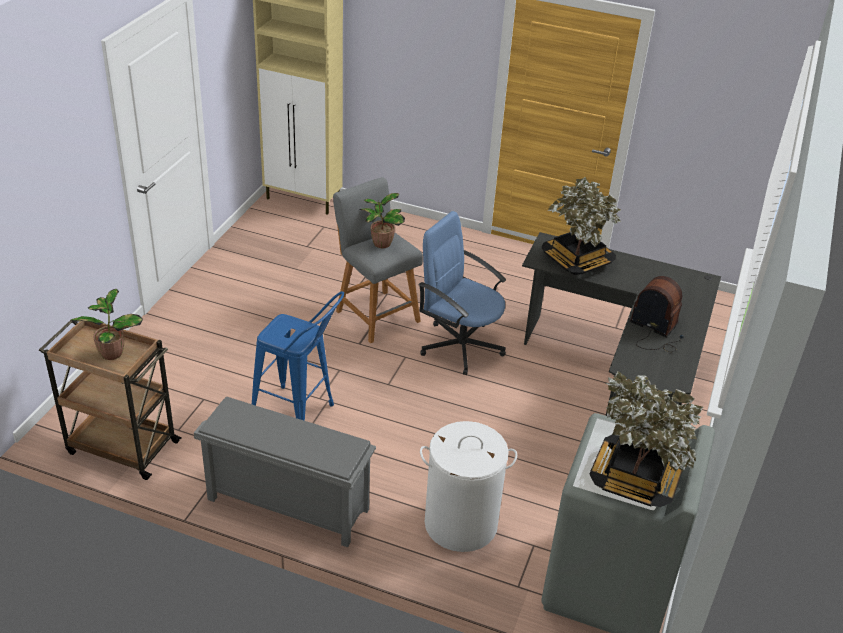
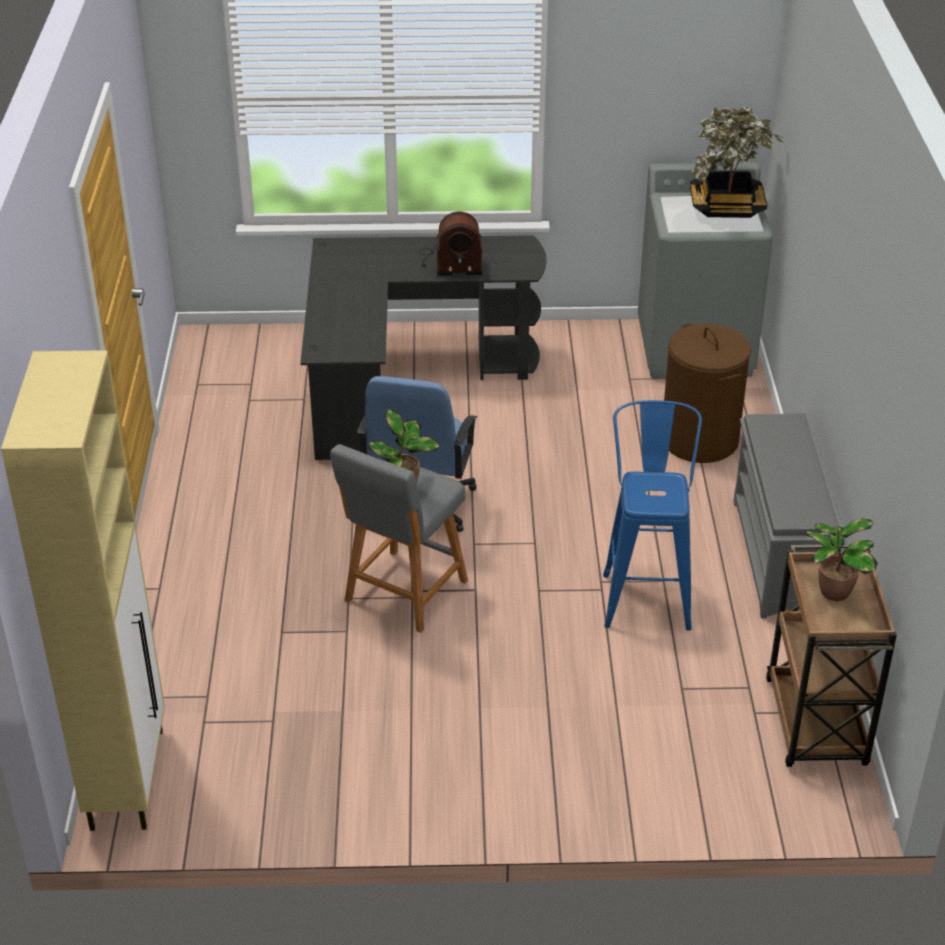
camera: 110 degrees left, 0 degrees up
(460, 524) = (700, 440): white laundry basket -> brown laundry basket
(576, 260) = (349, 327): potted plant -> none
(656, 331) = (450, 262): radio -> radio turned 105 degrees counterclockwise

